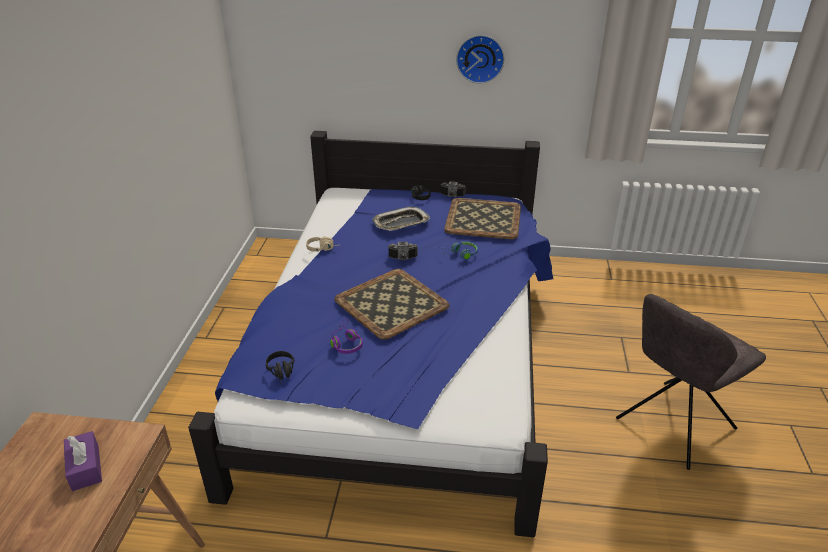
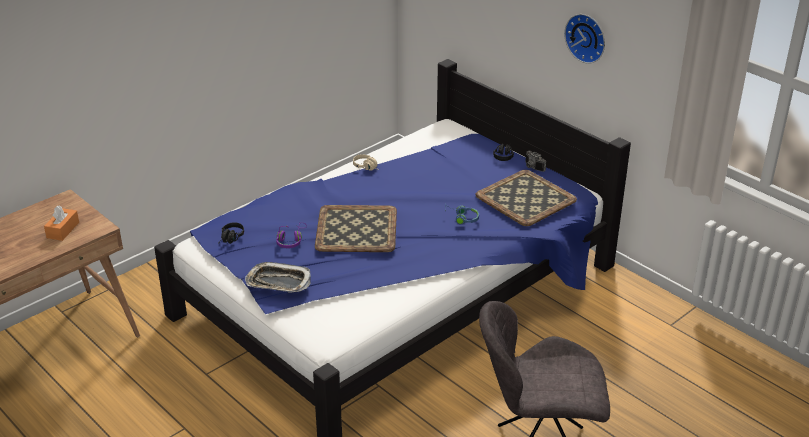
camera: 40 degrees right, 0 degrees up
(85, 467) = (63, 230): purple tissue box -> orange tissue box
(401, 223) = (452, 173): tray -> tray (278, 282)
(403, 258) = (412, 201): camera -> none

